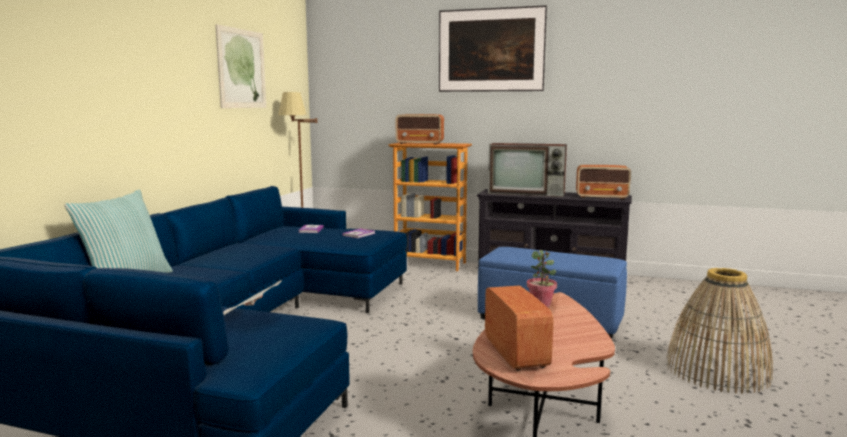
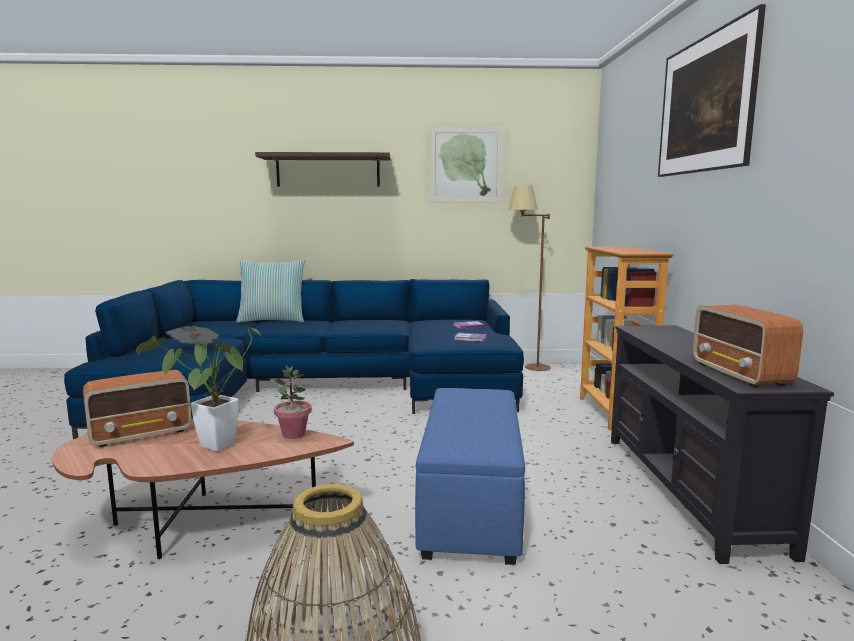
camera: 70 degrees right, 0 degrees up
(131, 67) = (328, 171): none -> shelf
(420, 143) = (617, 248): radio -> none
(528, 193) = (678, 340): television -> none
(562, 328) = (211, 448): none -> potted plant

